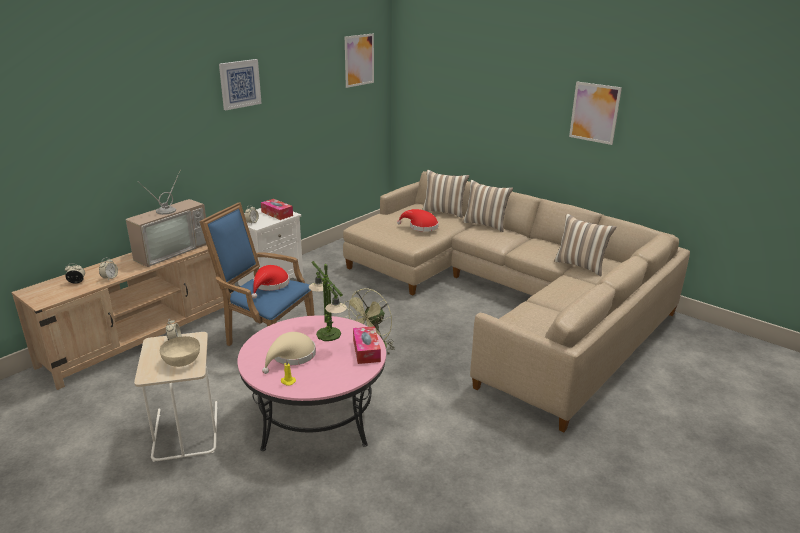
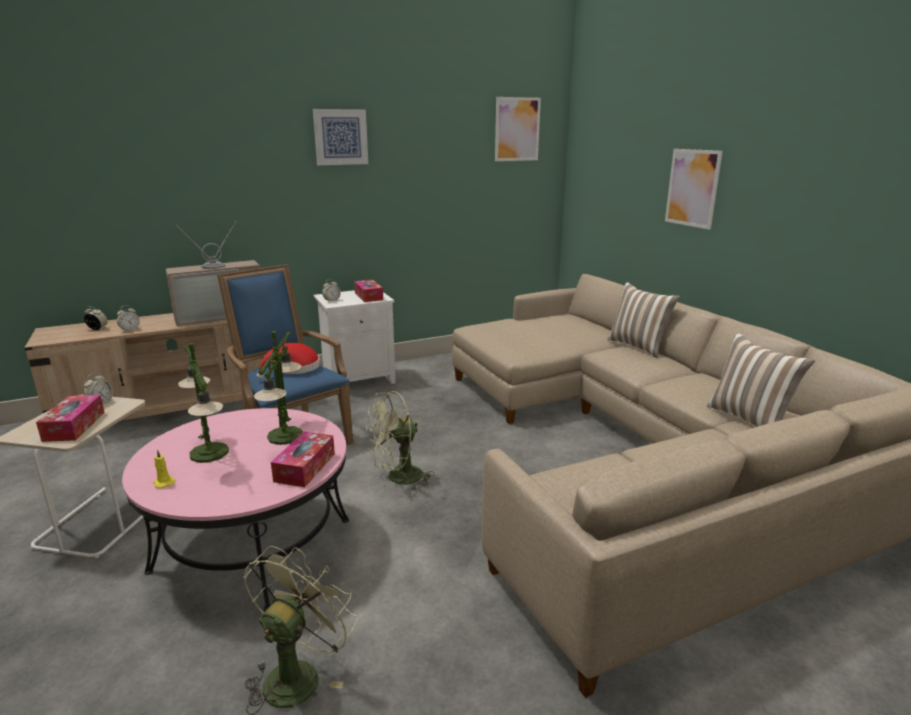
camera: 25 degrees right, 5 degrees down
(182, 361) = (74, 426): beige bowl -> tissue box
(291, 357) = (209, 452): beige hat -> table lamp
(415, 468) = (297, 673): none -> green fan
(421, 227) = (544, 336): red hat -> none
(444, 212) = (592, 325): pillow -> none
(594, 112) = (816, 181): picture -> picture (692, 188)

